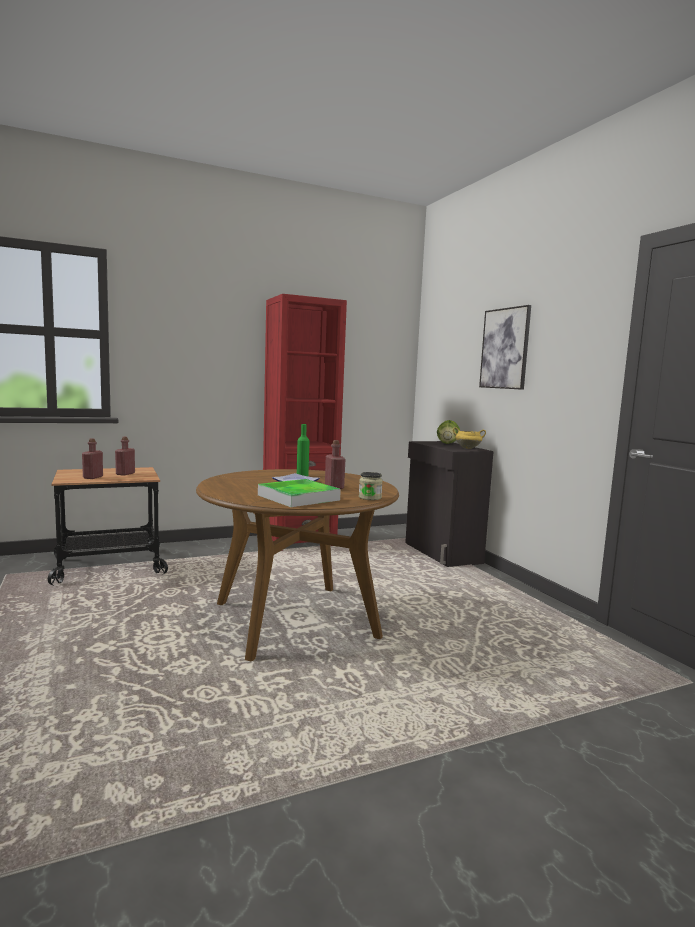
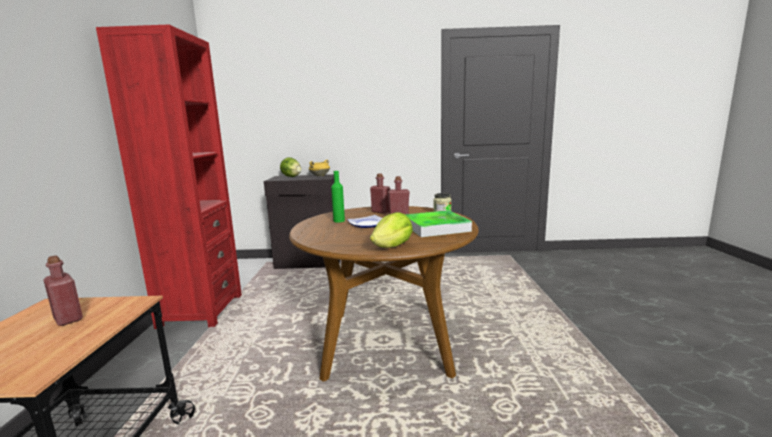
camera: 65 degrees left, 5 degrees up
(93, 477) = (48, 347): red bottle -> red bottle (380, 212)
(221, 490) = (393, 247): none -> lettuce
(505, 348) = (334, 96): picture -> none

